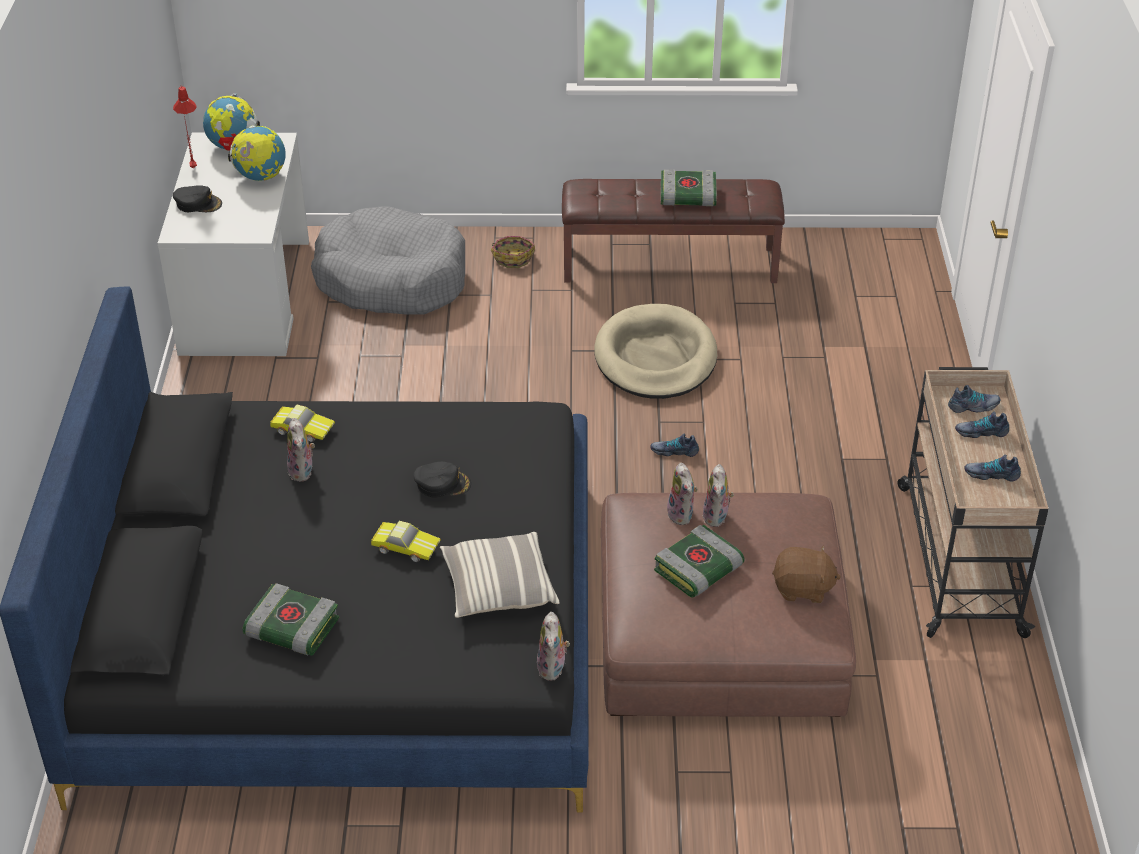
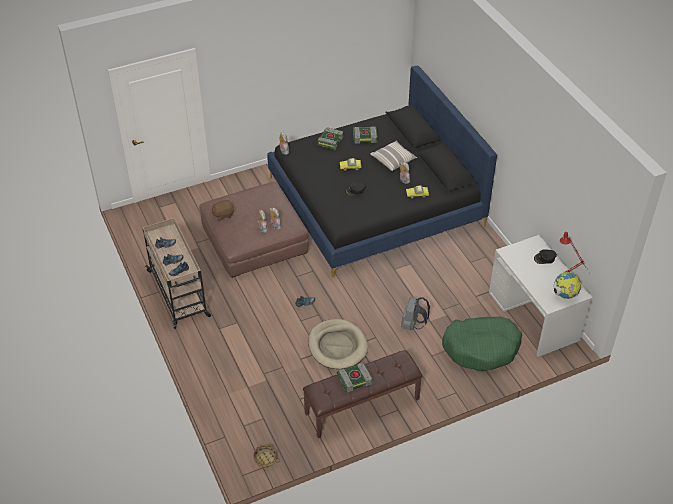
camera: 155 degrees right, 5 degrees up
(260, 177) = (535, 281): globe -> none
(391, 279) = (481, 348): grey dog bed -> green dog bed
(483, 349) = (413, 324): none -> grey backpack
(498, 588) = (314, 165): pillow -> pillow (393, 160)
(513, 257) = (438, 382): basket -> basket (265, 459)
(698, 570) = (259, 208): book -> book (329, 141)

